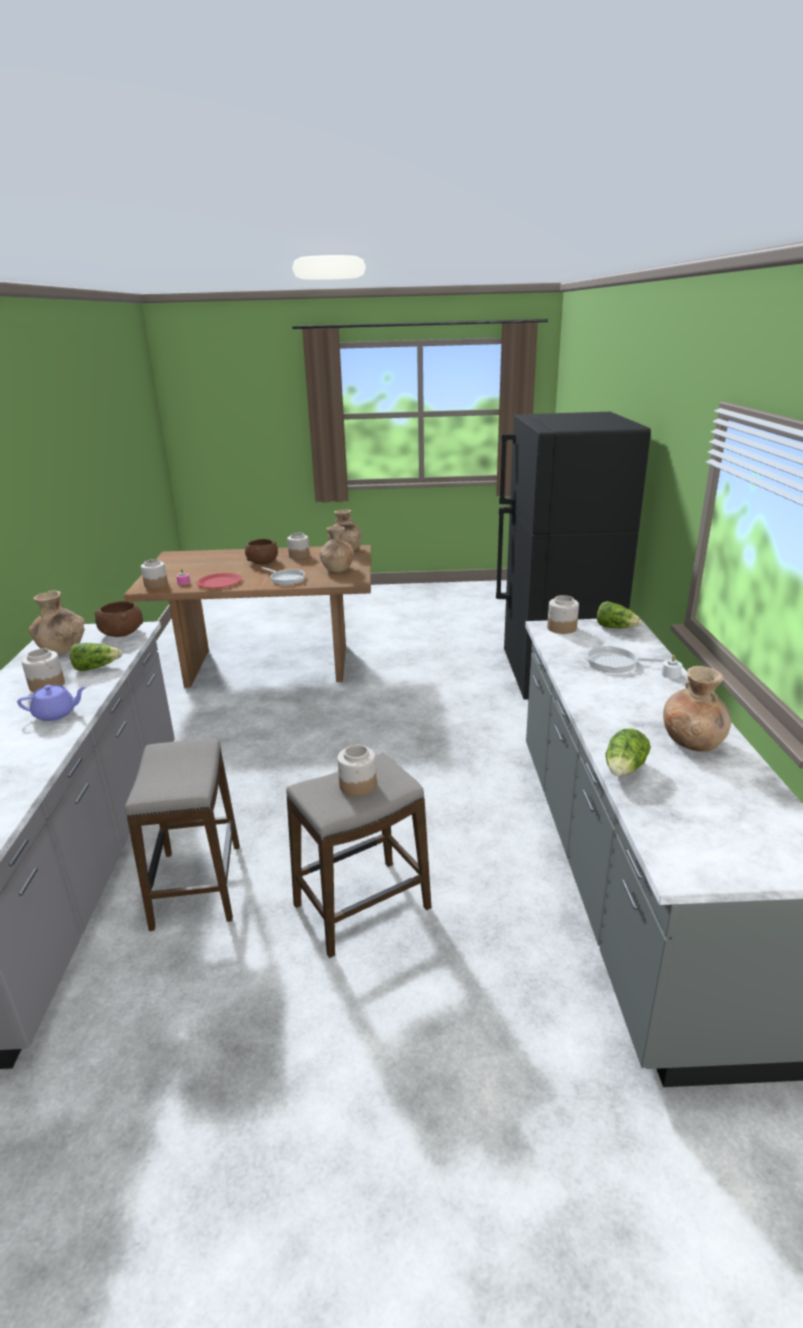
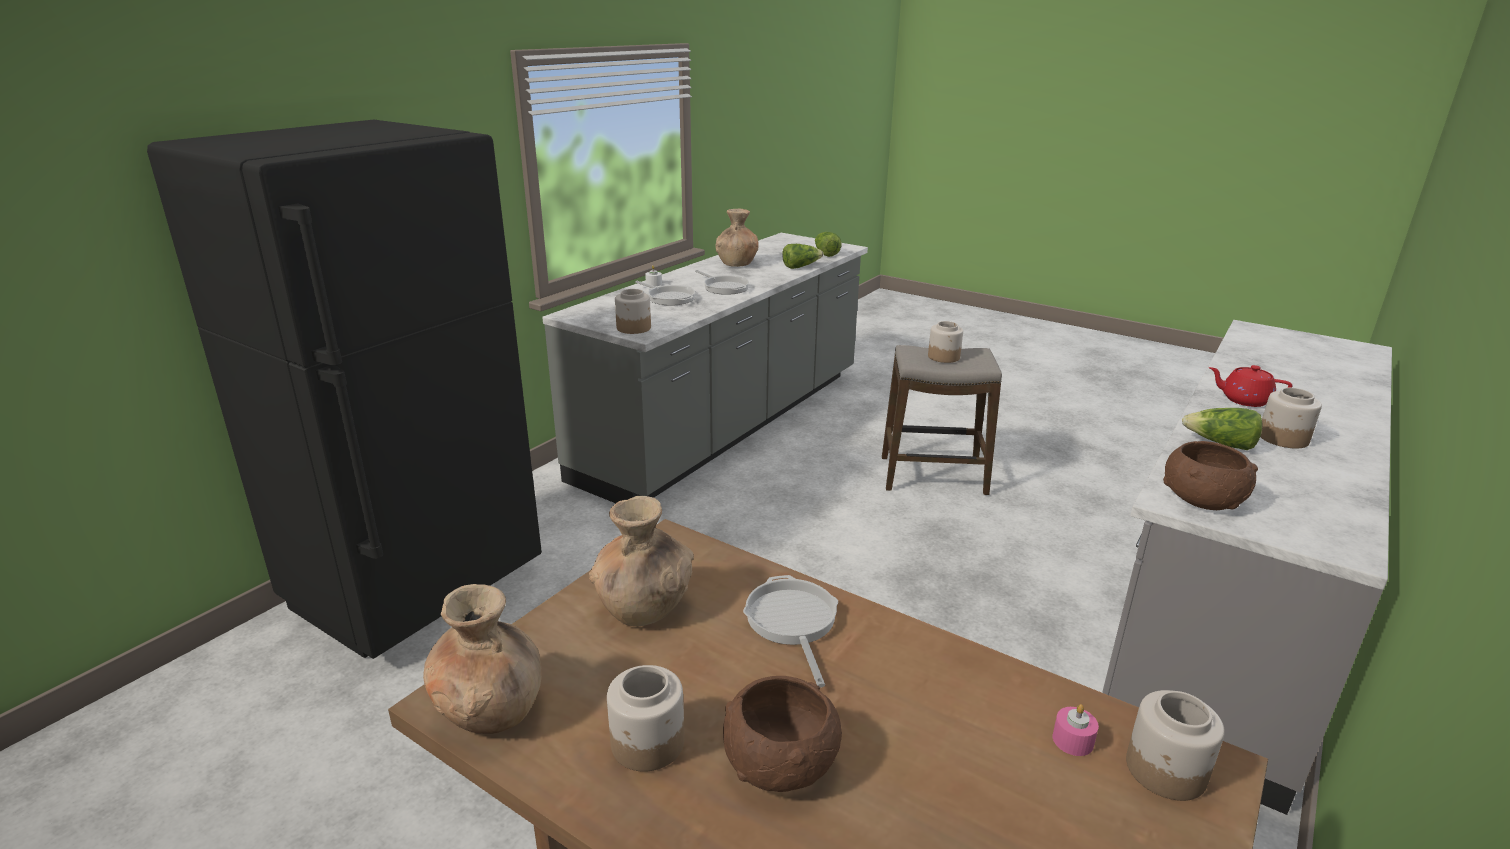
camera: 145 degrees left, 0 degrees up
(56, 714) = (1244, 400): purple teapot -> red teapot
(62, 649) = (1303, 497): brown vase -> none
(198, 885) = (1074, 540): stool -> none
(219, 582) = (965, 688): red plate -> none
(610, 694) = (724, 287): none -> frying pan
(616, 628) = (591, 314): lettuce -> lettuce (825, 253)

